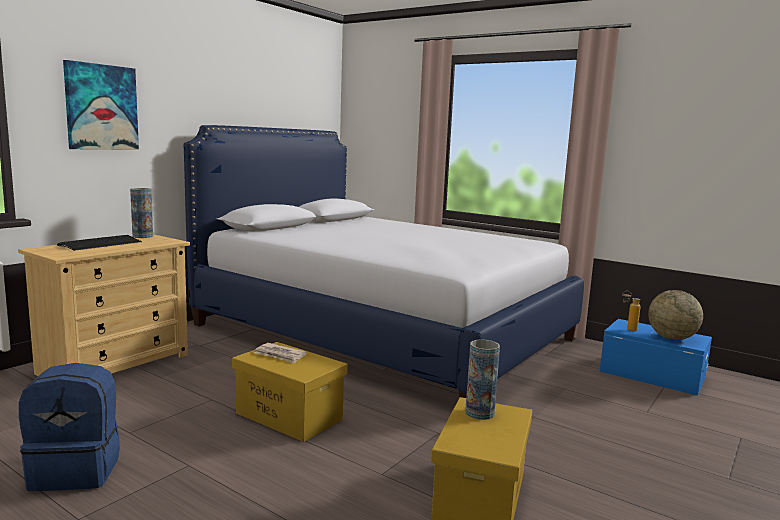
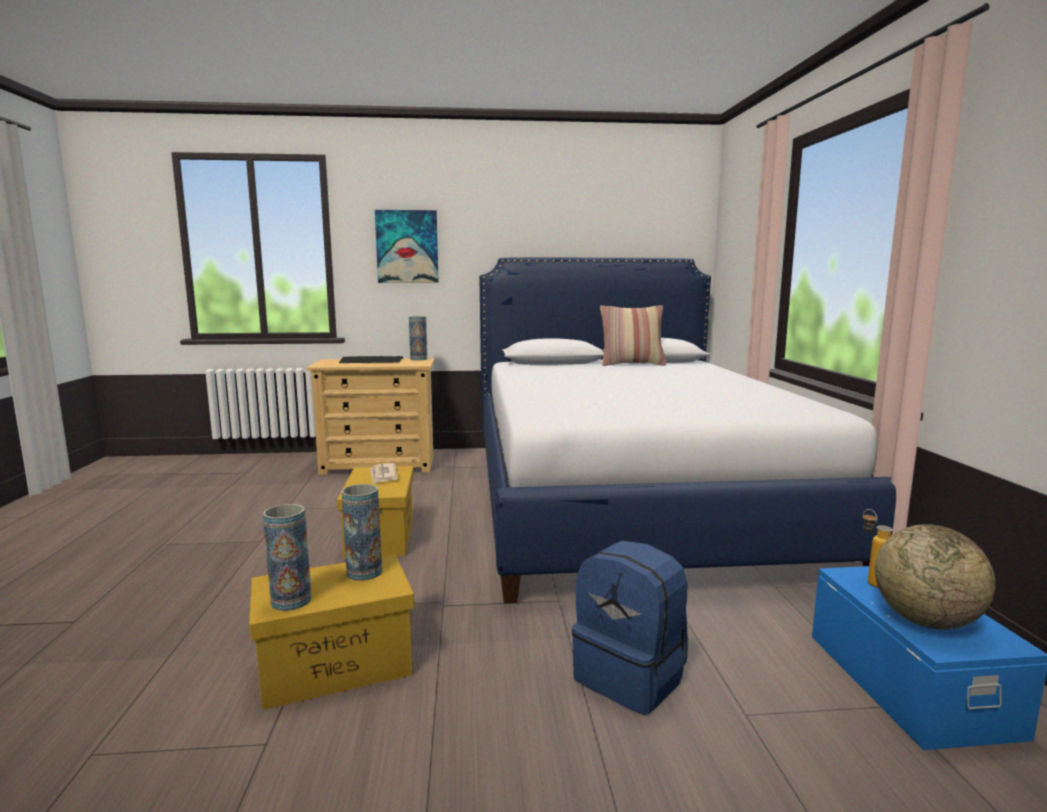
camera: 50 degrees right, 0 degrees up
(77, 471) = (219, 519): blue backpack -> blue backpack (631, 677)
(333, 223) = (632, 364): none -> pillow
(498, 445) = (291, 601): none -> vase

